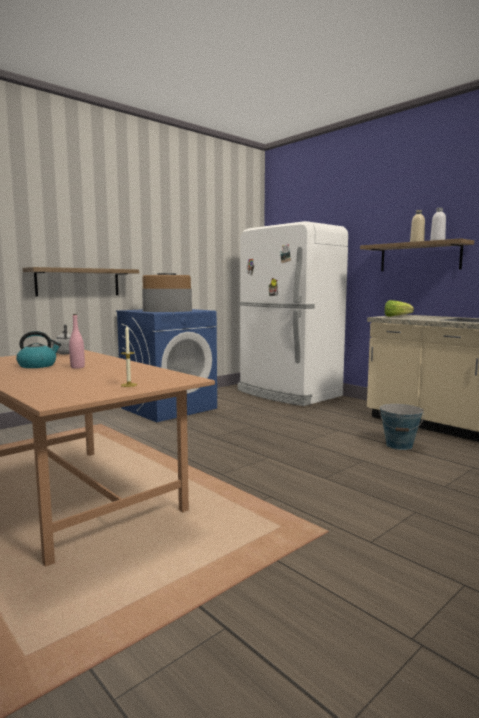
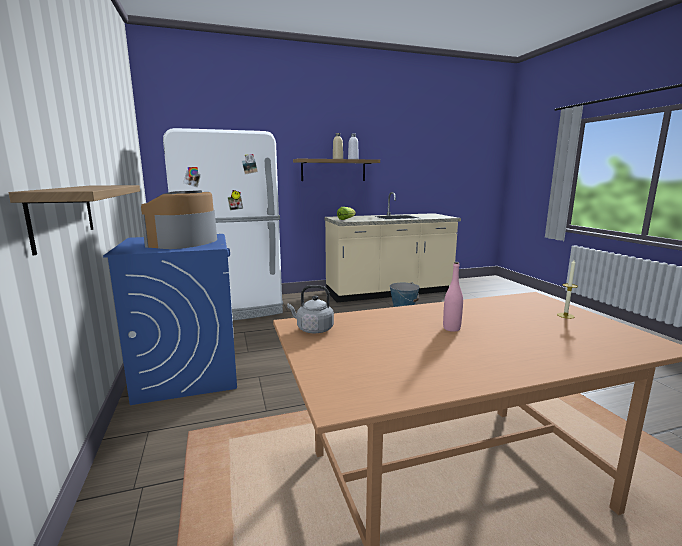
camera: 65 degrees left, 5 degrees up
(38, 365) = (425, 348): kettle -> none

